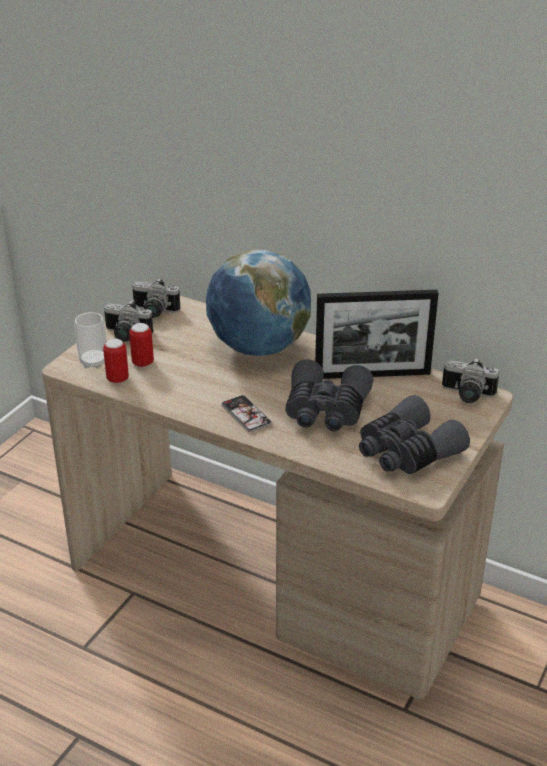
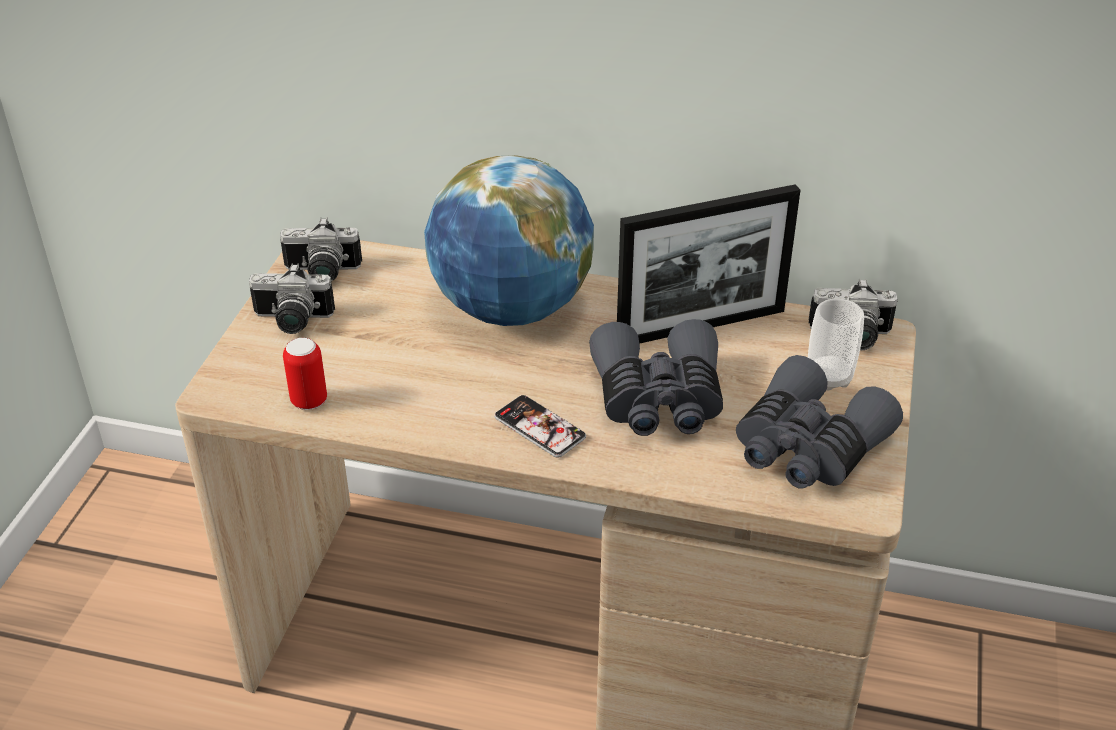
camera: 15 degrees left, 5 degrees up
(93, 362) = (257, 377): cup -> cup (829, 377)
(143, 363) = (339, 365): can -> none

